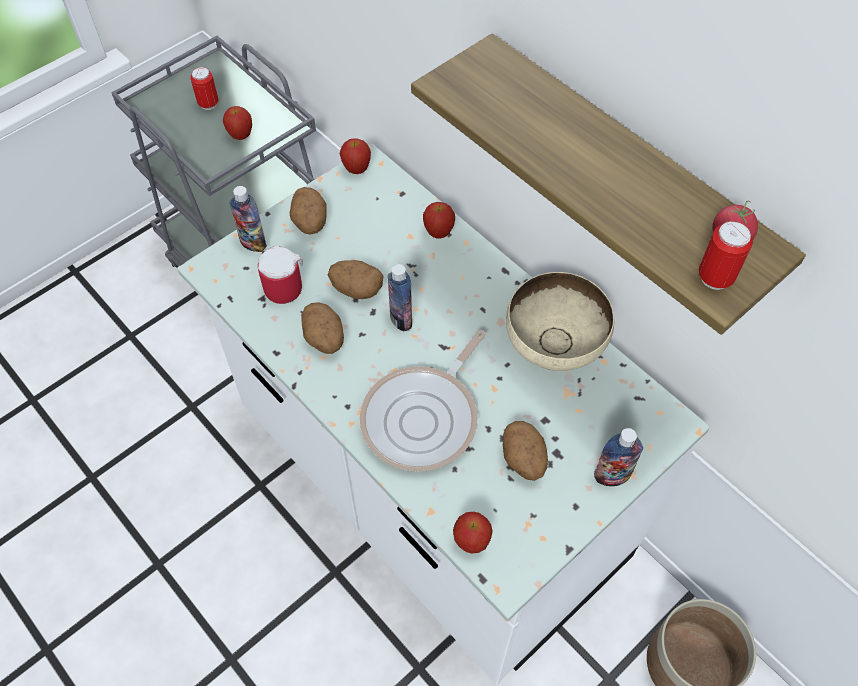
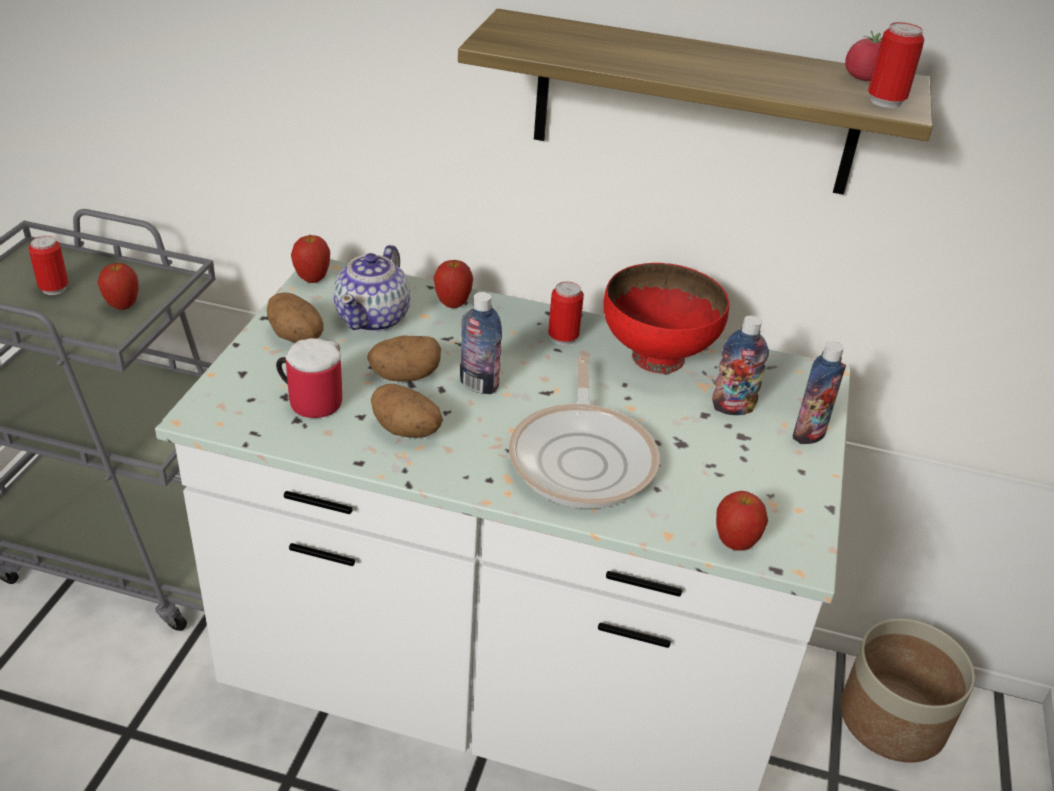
camera: 35 degrees left, 20 degrees down
(253, 243) = (240, 375): bottle -> bottle (732, 408)
(373, 225) = (374, 318): none -> teapot
(495, 300) = (563, 338): none -> can
(524, 460) = (717, 454): potato -> none
(554, 348) = (657, 356): beige bowl -> red bowl

